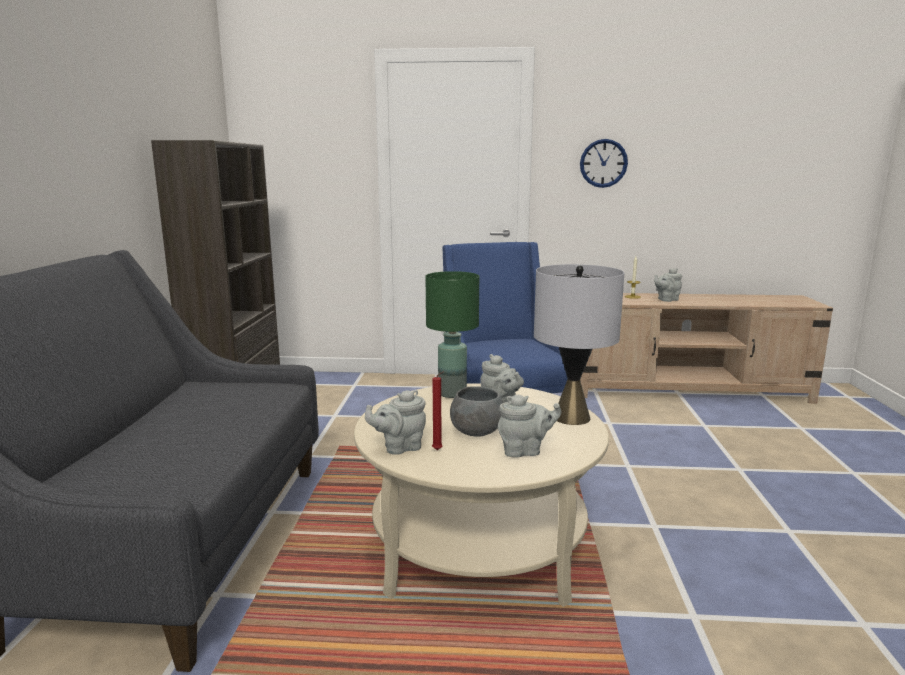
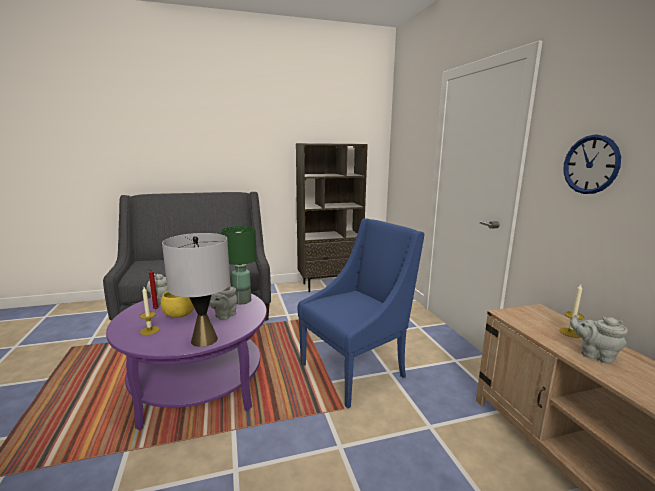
camera: 70 degrees right, 0 degrees up
(476, 432) = (179, 315): grey bowl -> yellow bowl
(478, 547) = (199, 386): beige coffee table -> purple coffee table
(525, 451) = (149, 330): grey teapot -> candle

